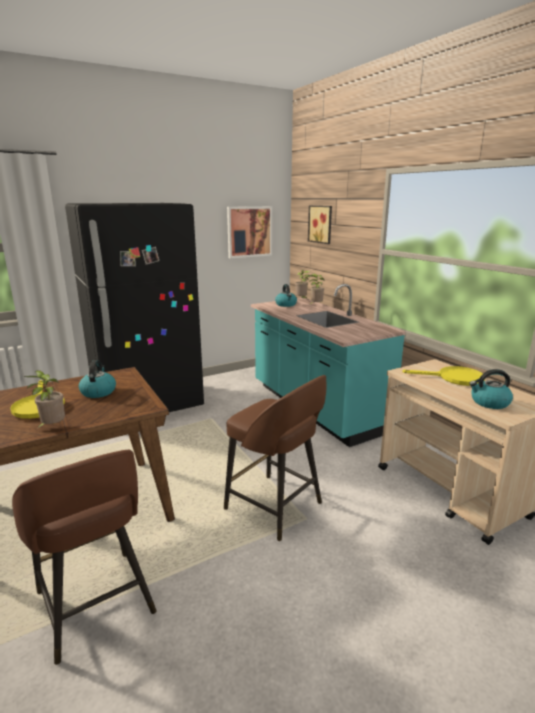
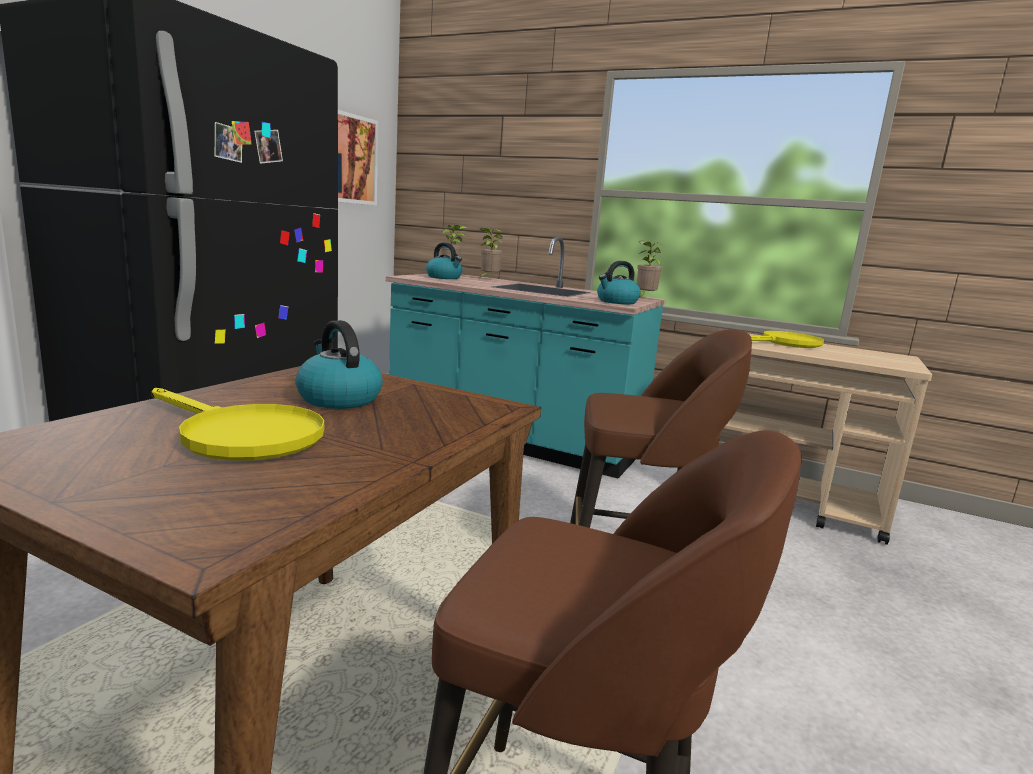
camera: 35 degrees left, 5 degrees down
(52, 427) = (374, 464): potted plant -> potted plant (644, 298)
(321, 224) = (471, 156): picture -> none
(489, 402) = (866, 359): kettle -> kettle (616, 302)

